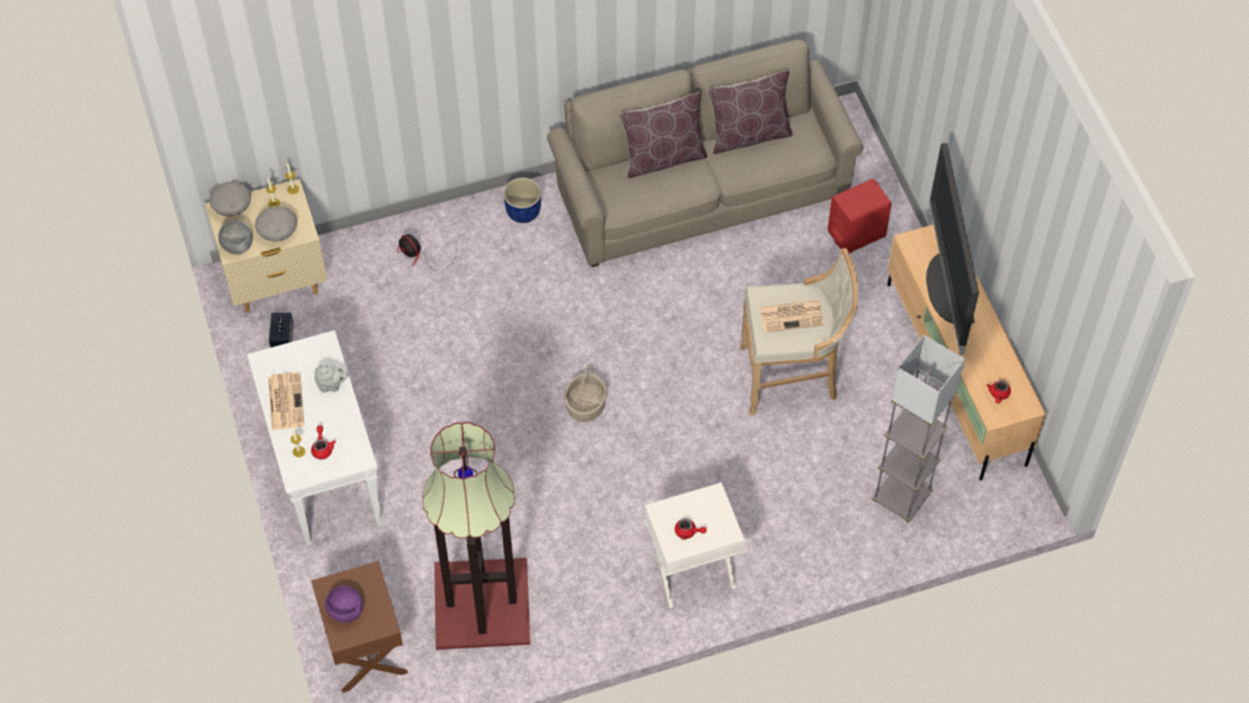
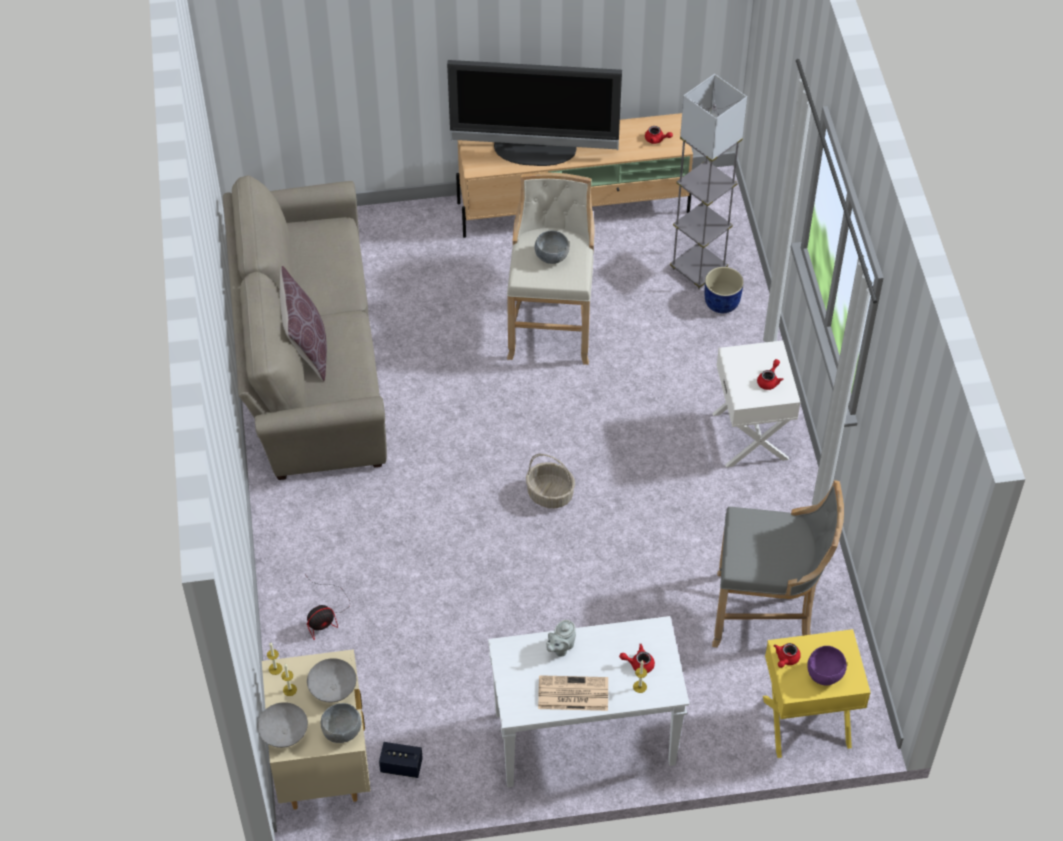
camera: 80 degrees left, 5 degrees down
(332, 385) = (560, 647): grey teapot -> grey teapot turned 150 degrees counterclockwise
(359, 577) = (786, 659): none -> red teapot
(364, 651) = (806, 723): brown nightstand -> yellow nightstand
(480, 605) = (766, 614): floor lamp -> grey stool
(523, 211) = (292, 516): blue planter -> blue planter (721, 302)
(749, 135) = (298, 275): brown pillow -> none
(792, 316) = (551, 257): newspaper -> grey bowl
(856, 233) = (399, 249): red speaker -> none

